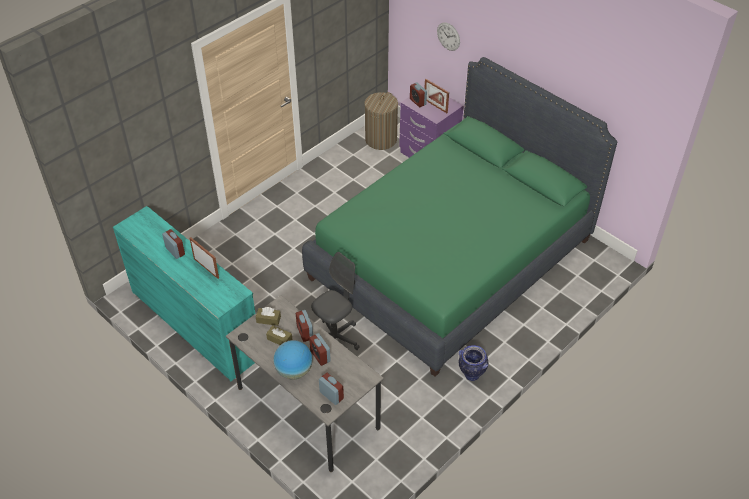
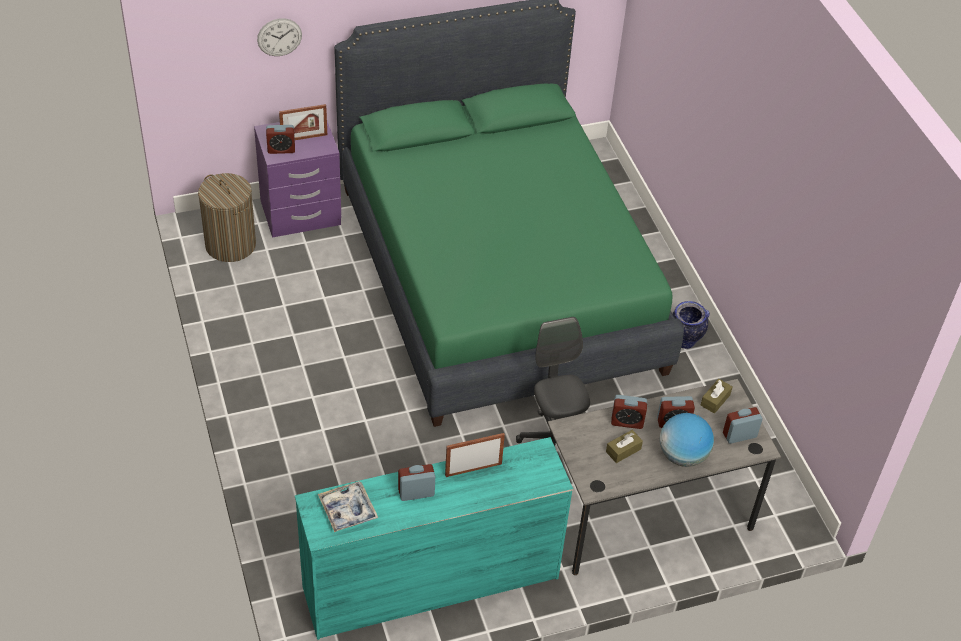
camera: 65 degrees left, 0 degrees up
(147, 229) = (348, 510): none -> tray
(268, 319) = (583, 449): brown tissue box -> brown tissue box (715, 400)

